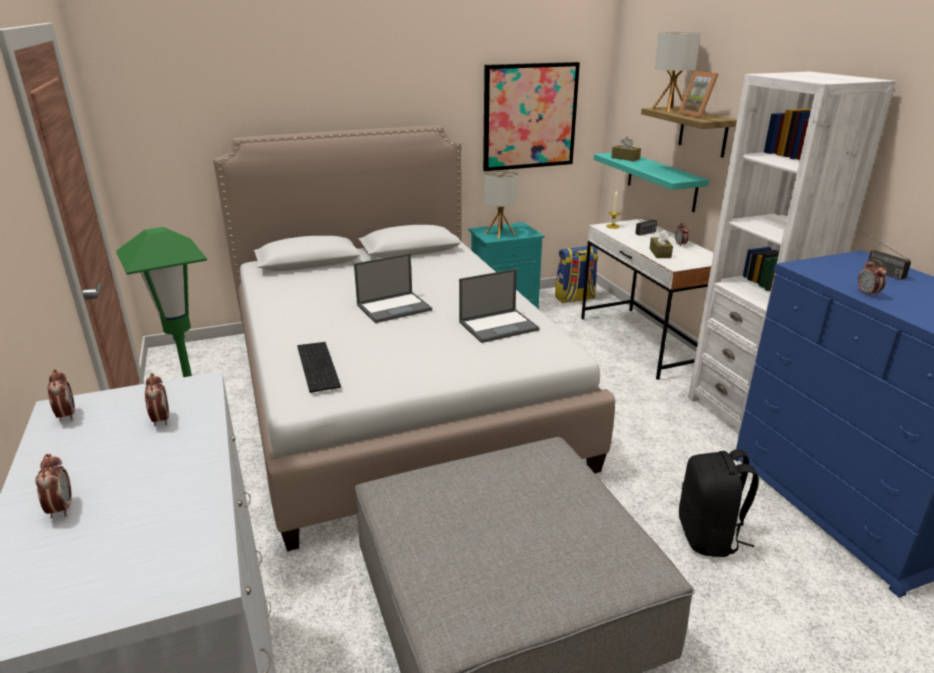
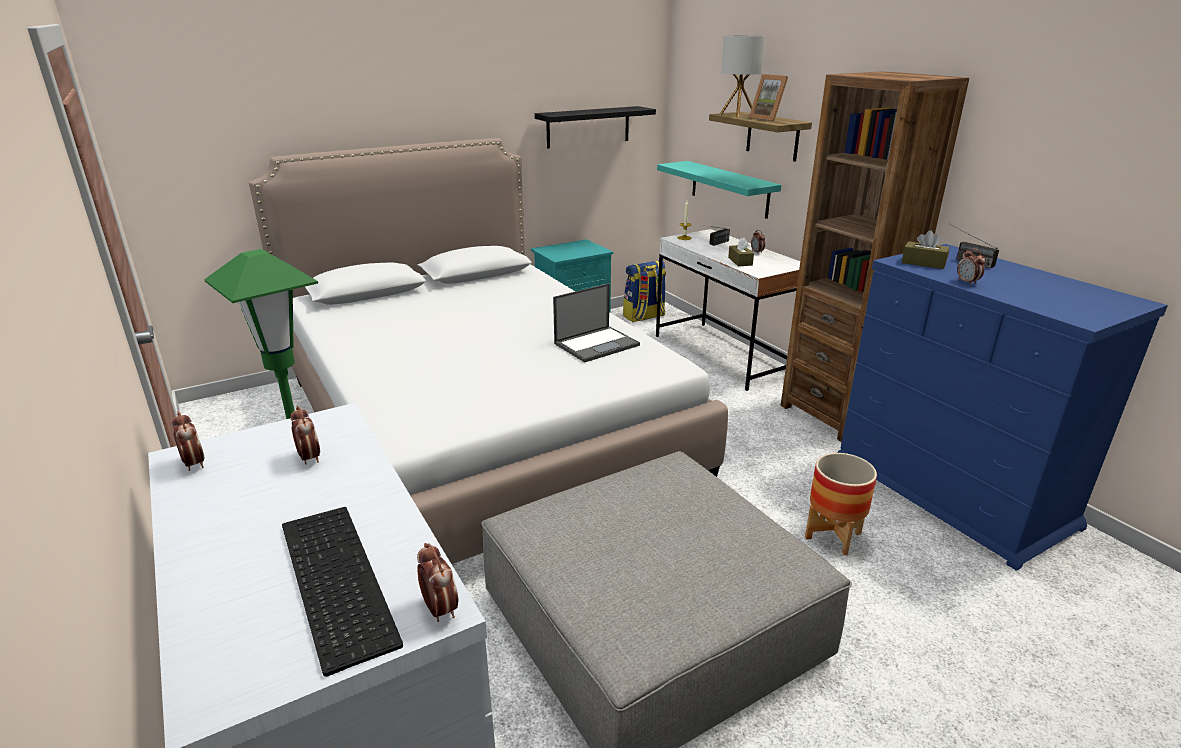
camera: 10 degrees left, 0 degrees up
(61, 509) = (237, 559): alarm clock -> alarm clock (440, 609)
(316, 366) = (414, 399): keyboard -> keyboard (331, 581)
(395, 307) = (480, 333): laptop -> none
(499, 233) = (566, 252): table lamp -> none
(529, 116) = (588, 127): picture -> black shelf
(625, 158) = (691, 167): brown tissue box -> brown tissue box (923, 263)
(708, 536) = (833, 536): black backpack -> planter
(742, 412) = (835, 414): white bookcase -> brown bookcase

